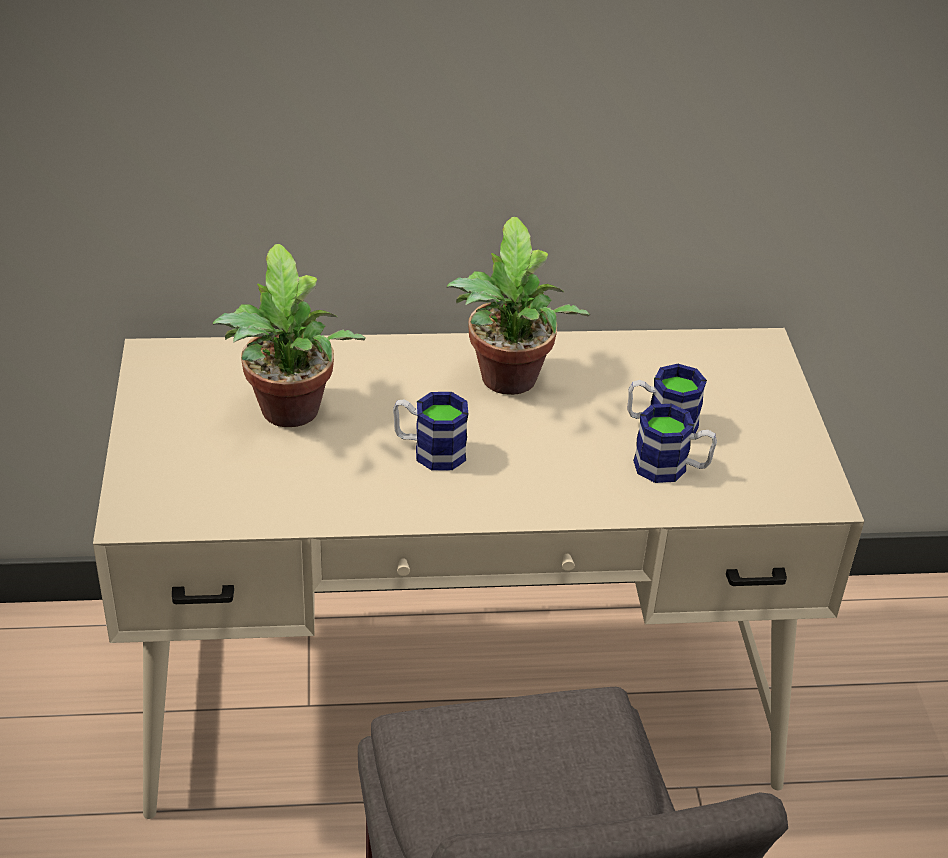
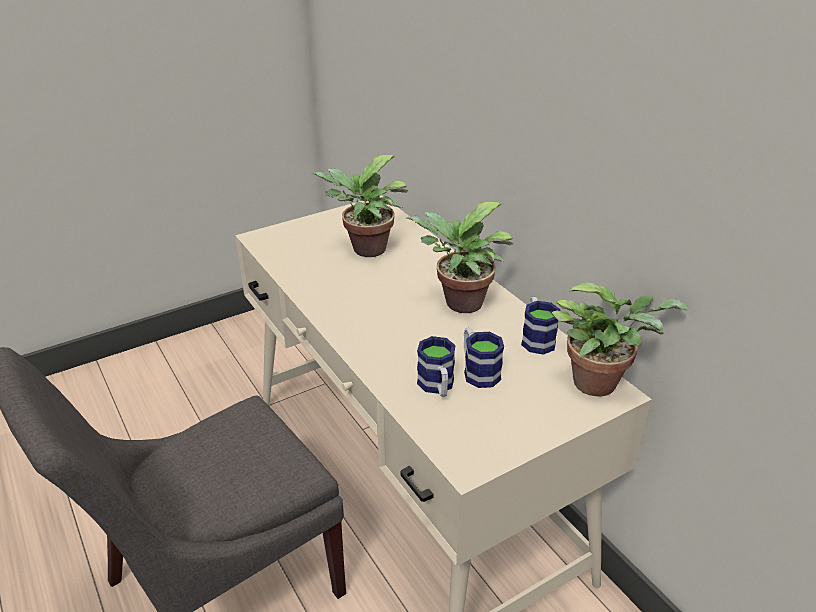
camera: 65 degrees right, 5 degrees down
(429, 451) = (374, 297): mug -> mug (536, 338)
(738, 346) = (600, 382): none -> potted plant

